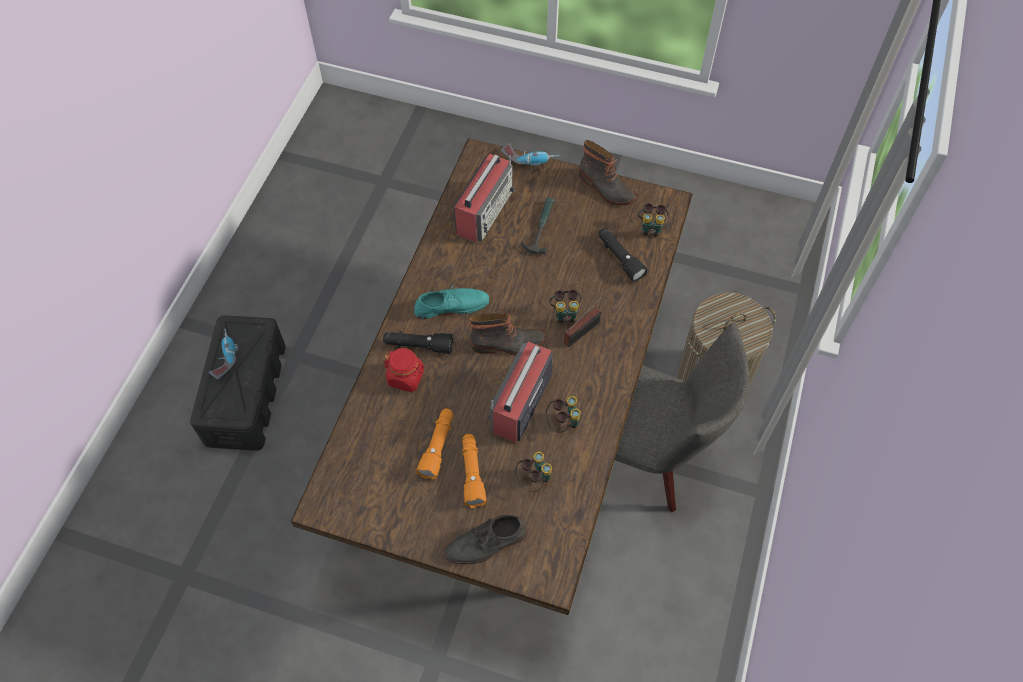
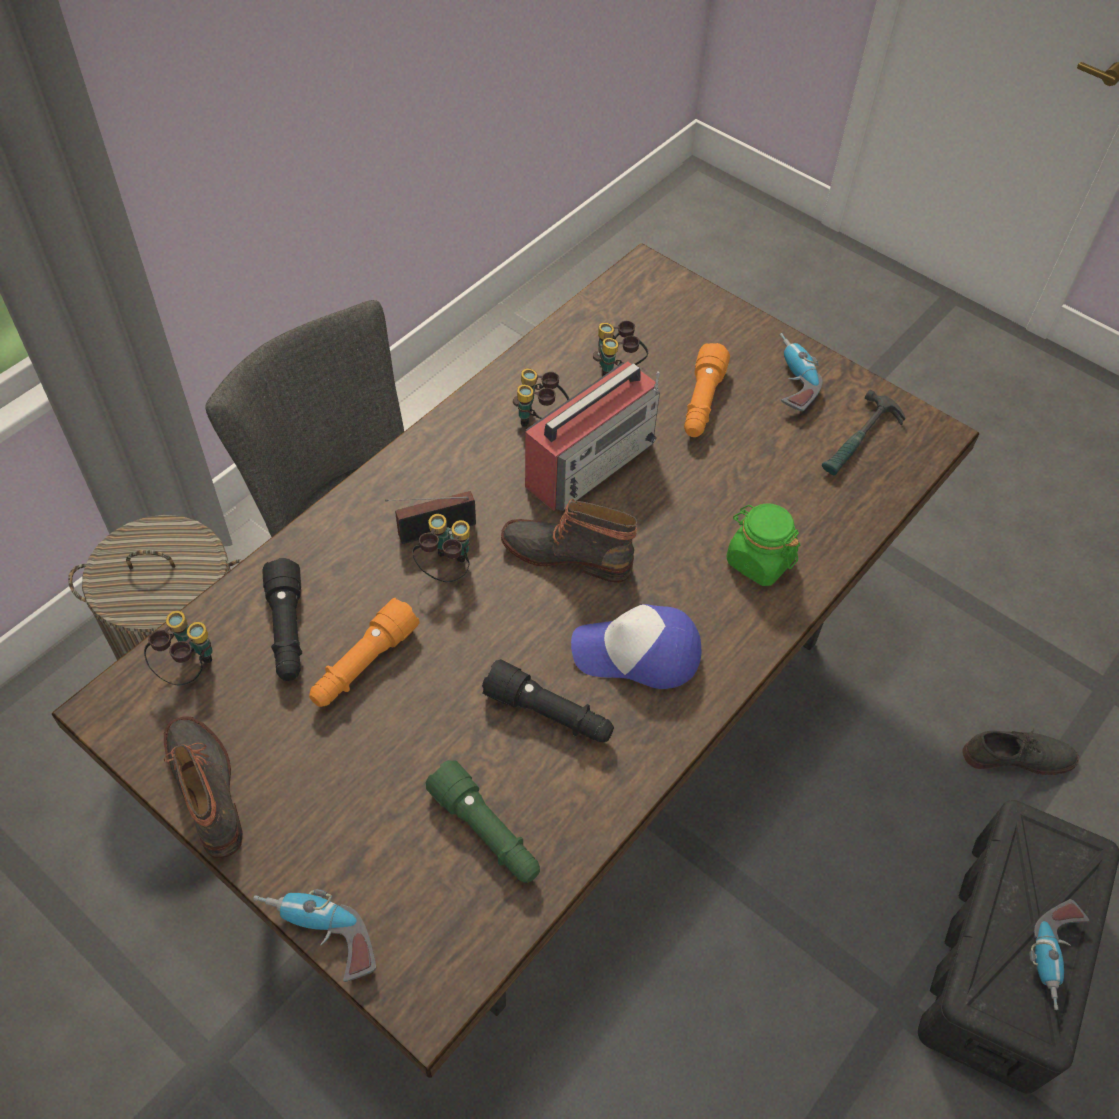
camera: 160 degrees left, 5 degrees down
(406, 377) = (759, 561): red jar -> green jar
(418, 346) = (722, 604): black flashlight -> black flashlight (549, 714)
(421, 515) = (790, 380): none -> power drill
(438, 446) = (740, 450): orange flashlight -> orange flashlight (363, 665)
(451, 305) = (637, 654): turquoise shoe -> cap
(485, 211) = (486, 832): radio -> green flashlight
(487, 543) = (713, 326): grey shoe -> grey shoe (1018, 756)
(540, 227) = (394, 749): hammer -> hammer (860, 441)

